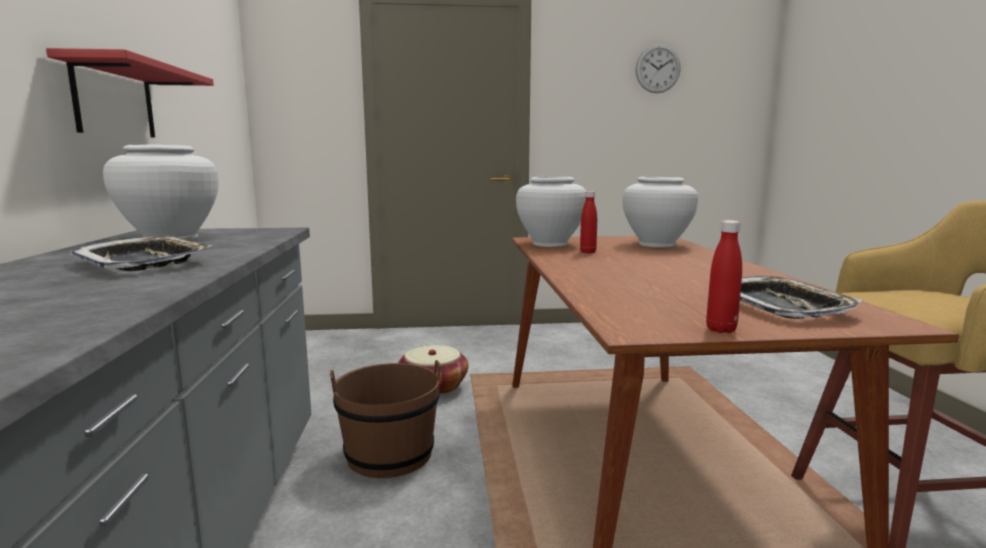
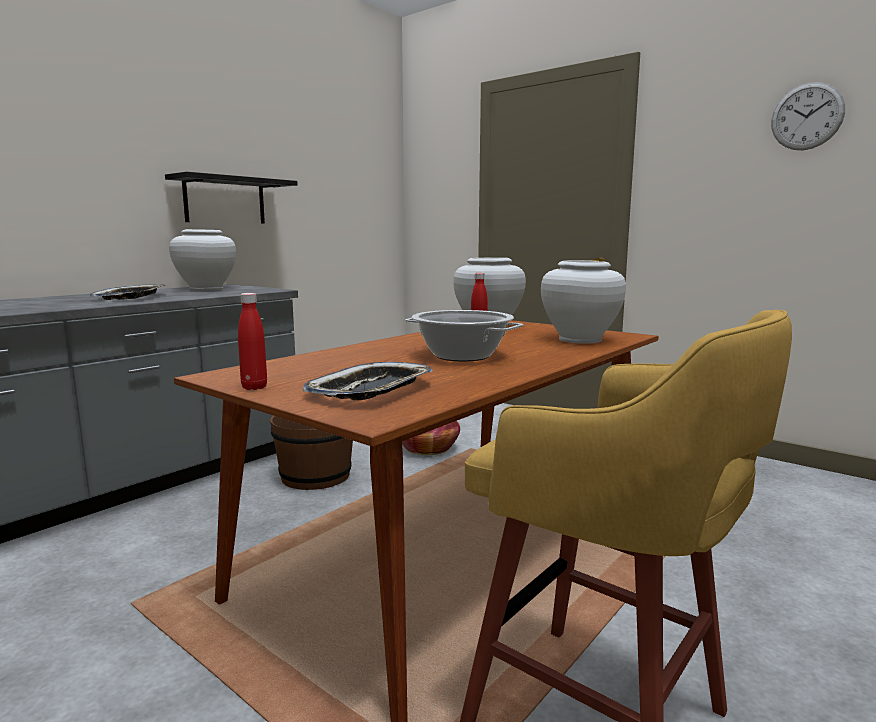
camera: 45 degrees right, 0 degrees up
(115, 100) = (225, 201): red shelf -> black shelf
(671, 269) = (462, 356): none -> cooking pot

